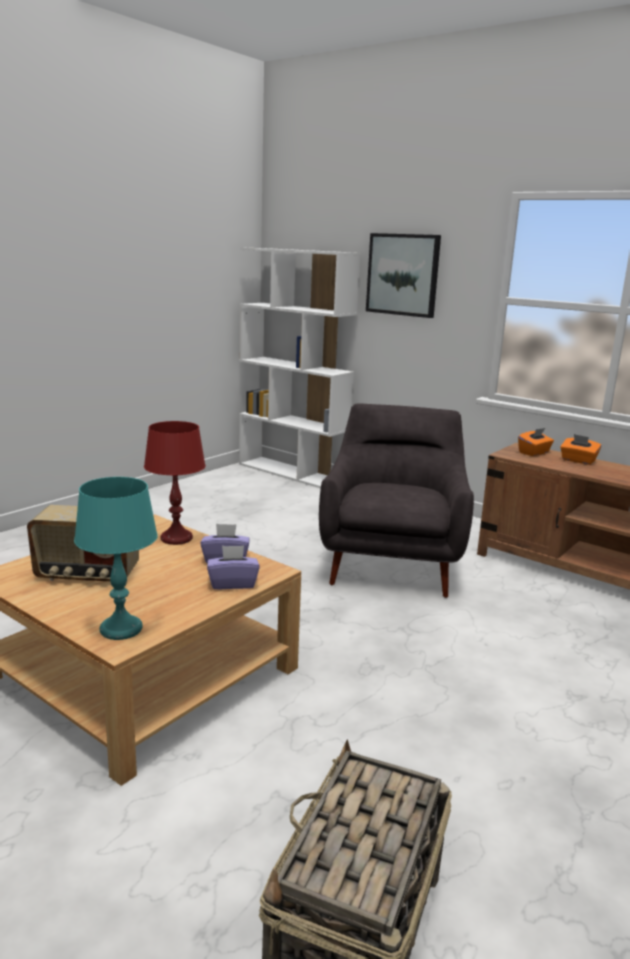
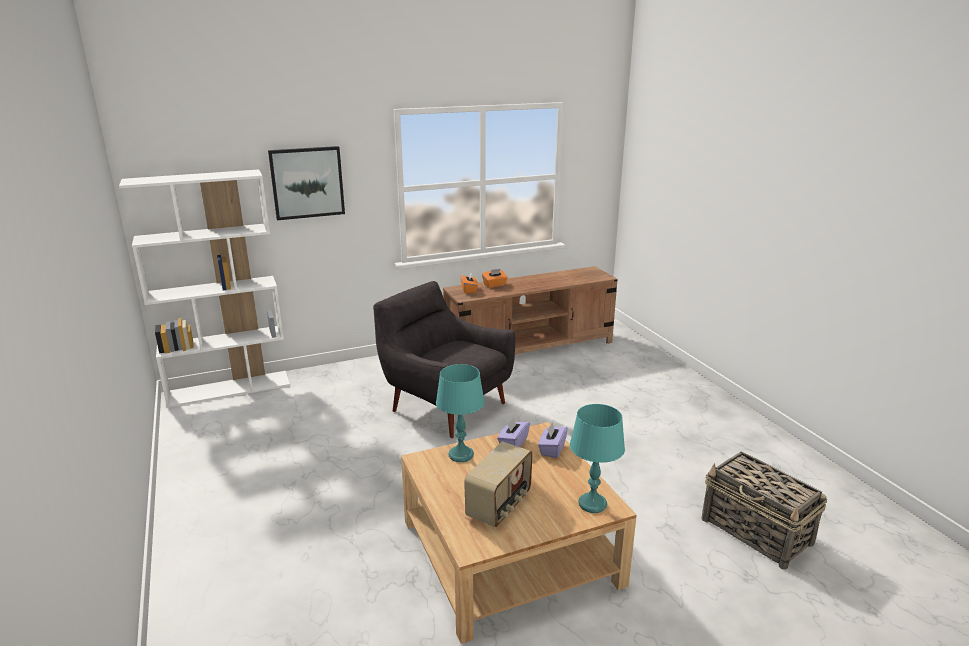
camera: 60 degrees left, 5 degrees up
(176, 538) = (460, 455): red table lamp -> turquoise table lamp

